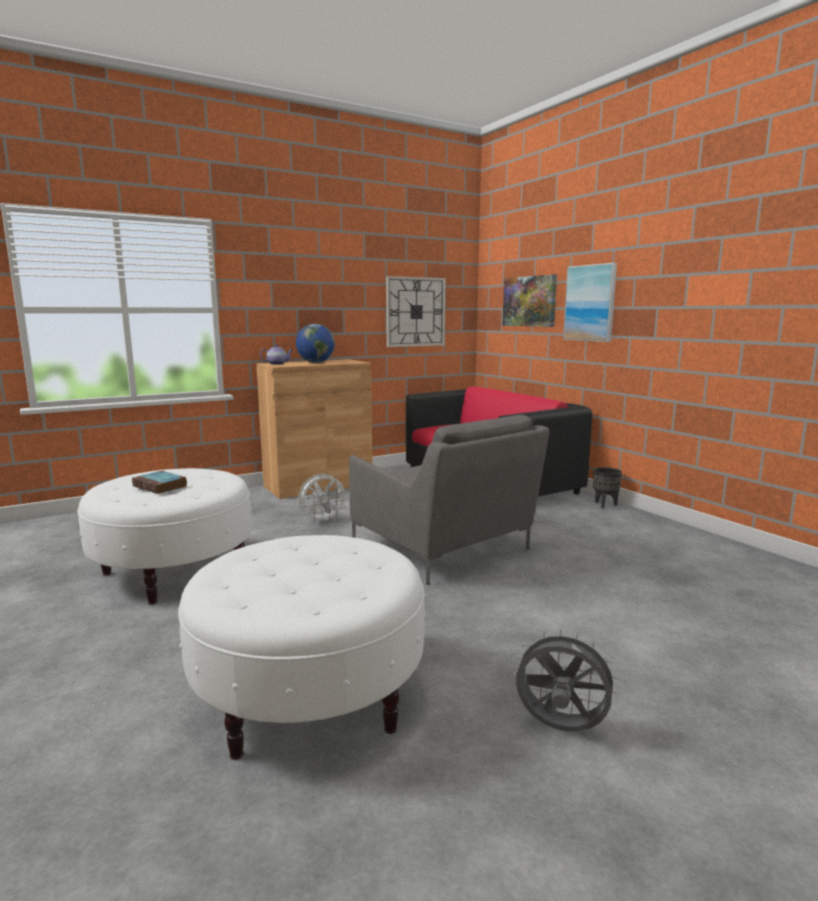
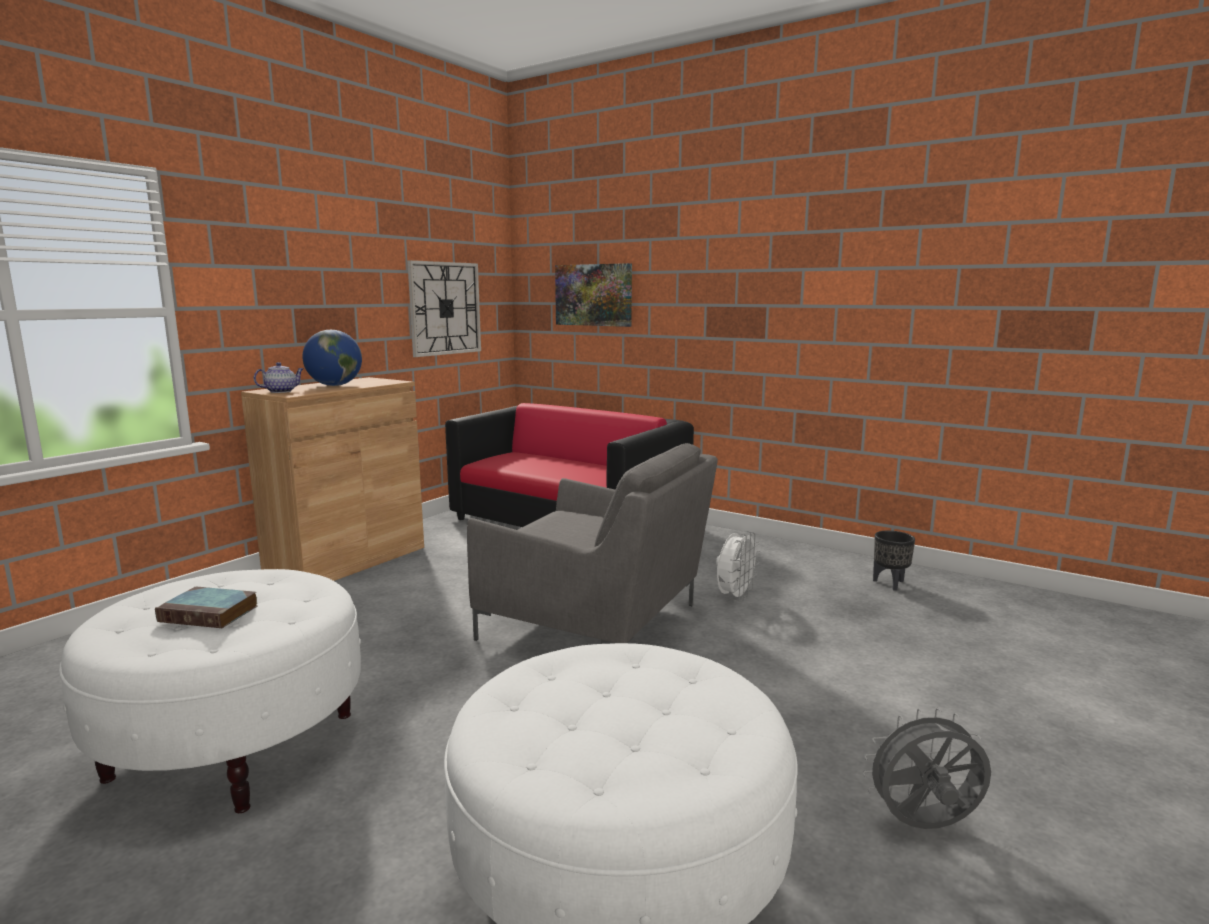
camera: 25 degrees left, 0 degrees up
(323, 521) = (403, 615): white fan -> white fan (735, 597)
(590, 303) = (680, 299): picture -> none
(605, 505) = (721, 534): black planter -> black planter (890, 584)

